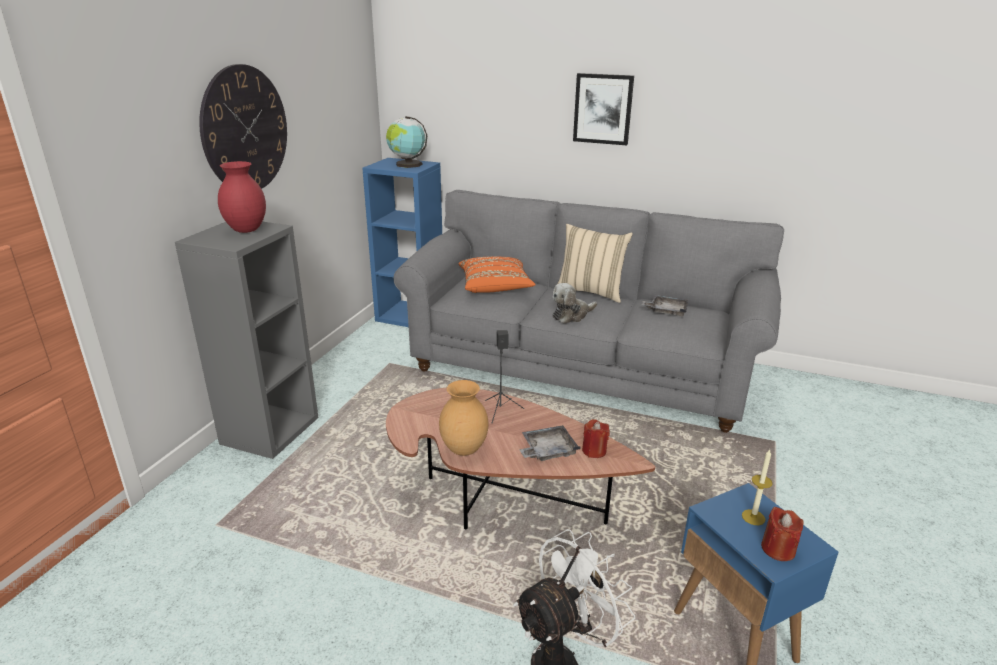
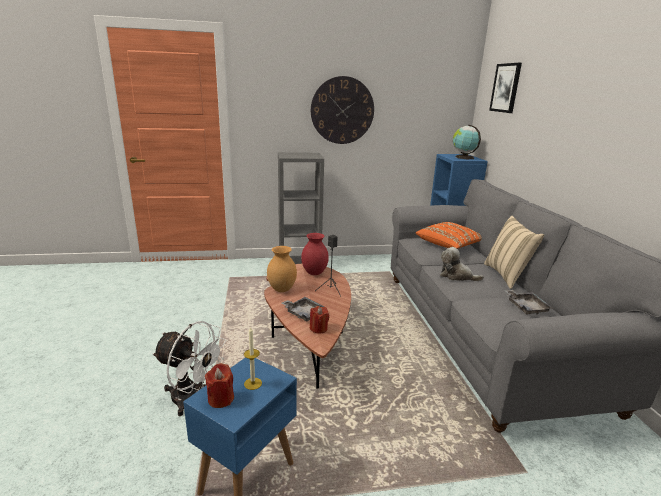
camera: 60 degrees right, 5 degrees down
(245, 230) = (305, 155): red vase -> red vase (314, 273)
(603, 109) = (582, 128): picture -> picture (506, 88)

